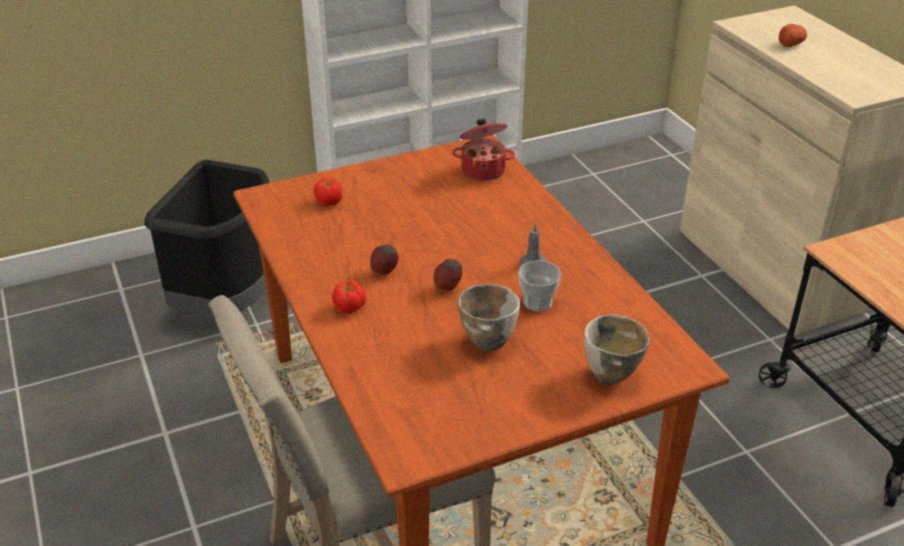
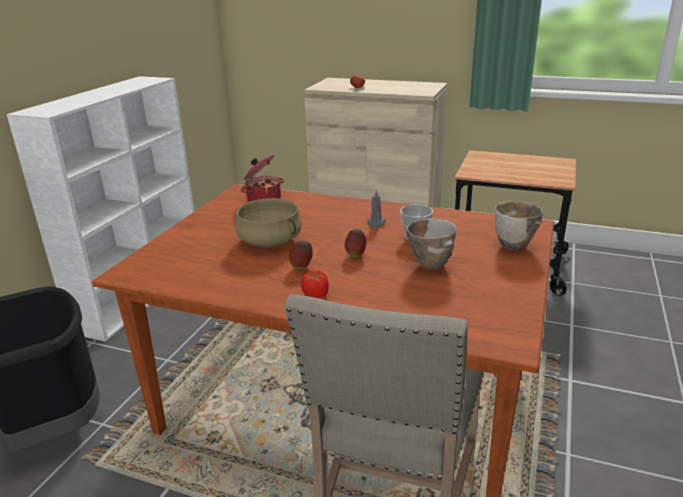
camera: 45 degrees left, 10 degrees down
(328, 202) = (188, 253): tomato -> none
(408, 227) = (270, 240): none -> beige cooking pot

